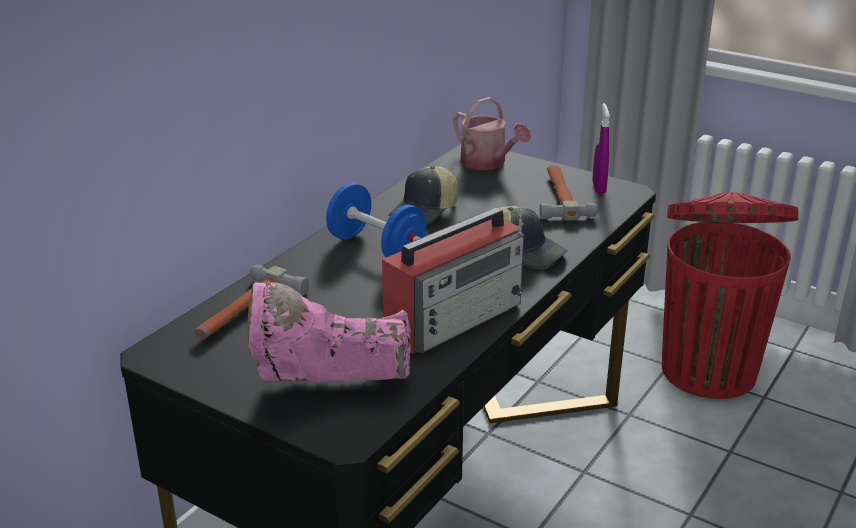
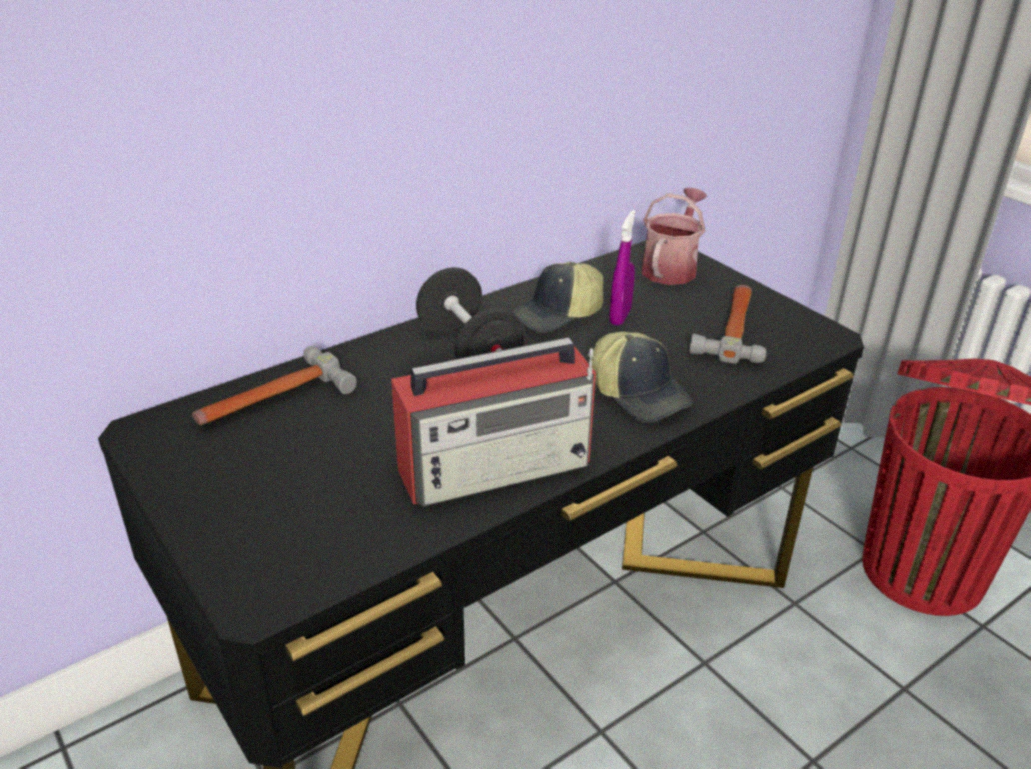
camera: 20 degrees right, 5 degrees up
(328, 392) = (281, 531): pink boot -> none
(376, 248) = (469, 351): blue dumbbell -> black dumbbell
(488, 163) = (671, 267): watering can -> watering can turned 135 degrees counterclockwise
(599, 188) = (791, 325): purple spray bottle -> purple spray bottle (620, 317)

